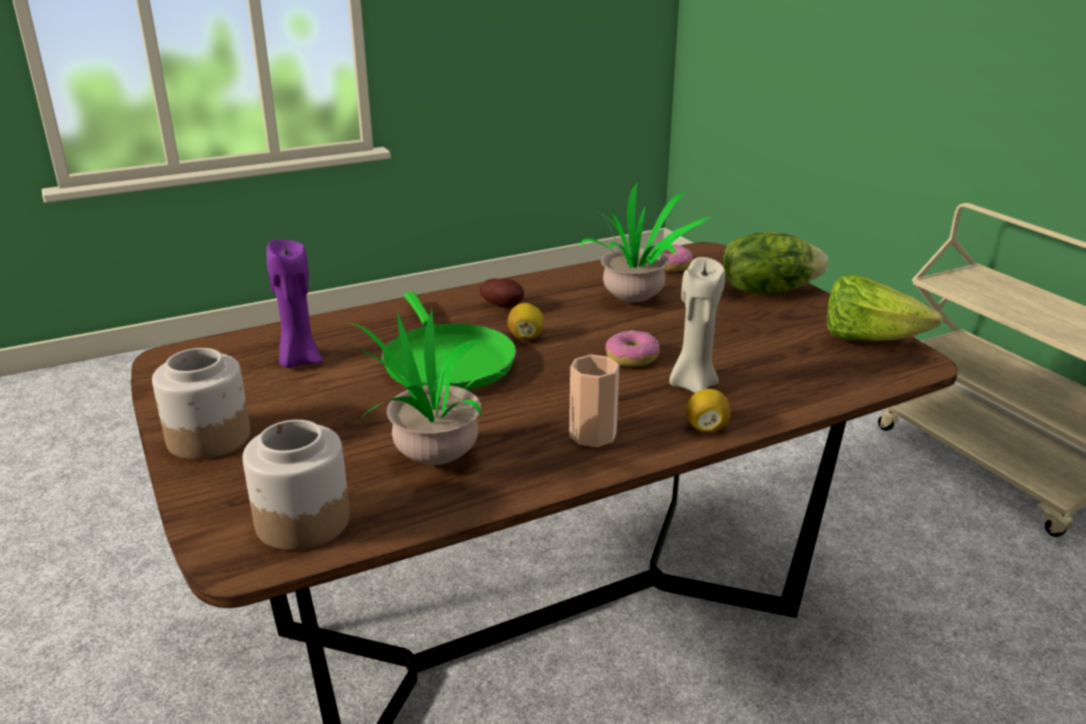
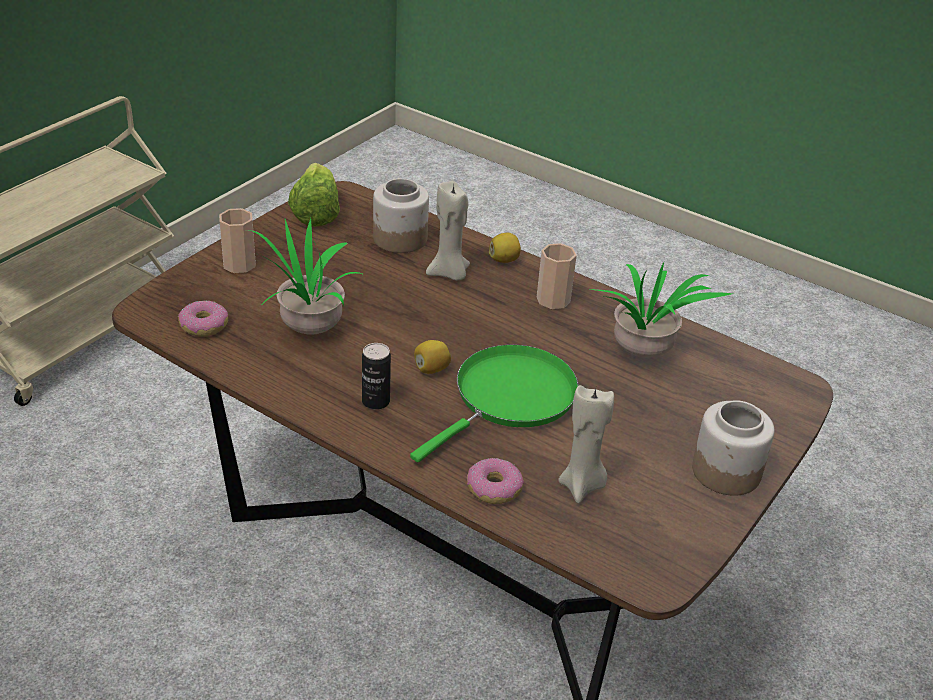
camera: 120 degrees left, 10 degrees up
(299, 361) = (582, 486): purple candle -> beige candle
(302, 521) = (750, 381): jar -> jar (400, 239)
(504, 306) = (376, 401): potato -> can
(632, 357) = (427, 307): donut -> donut (493, 488)
(767, 290) = (239, 264): lettuce -> cup

